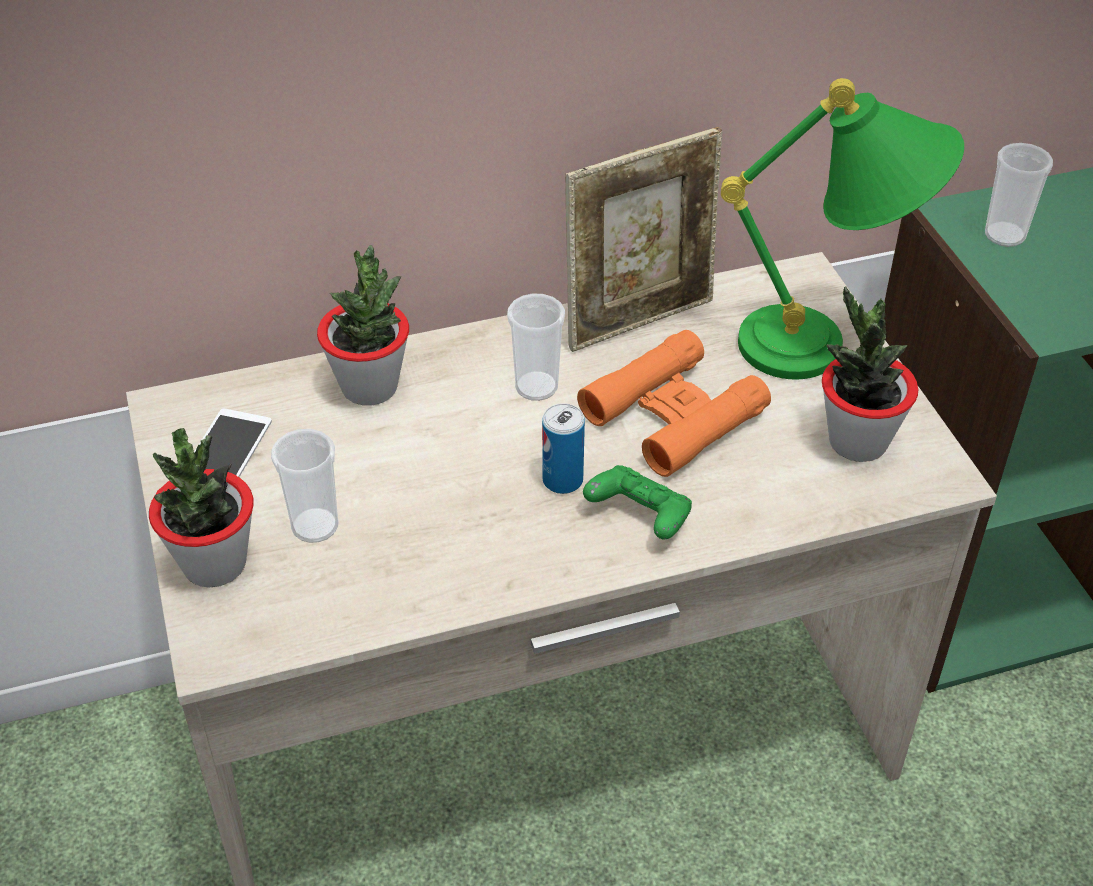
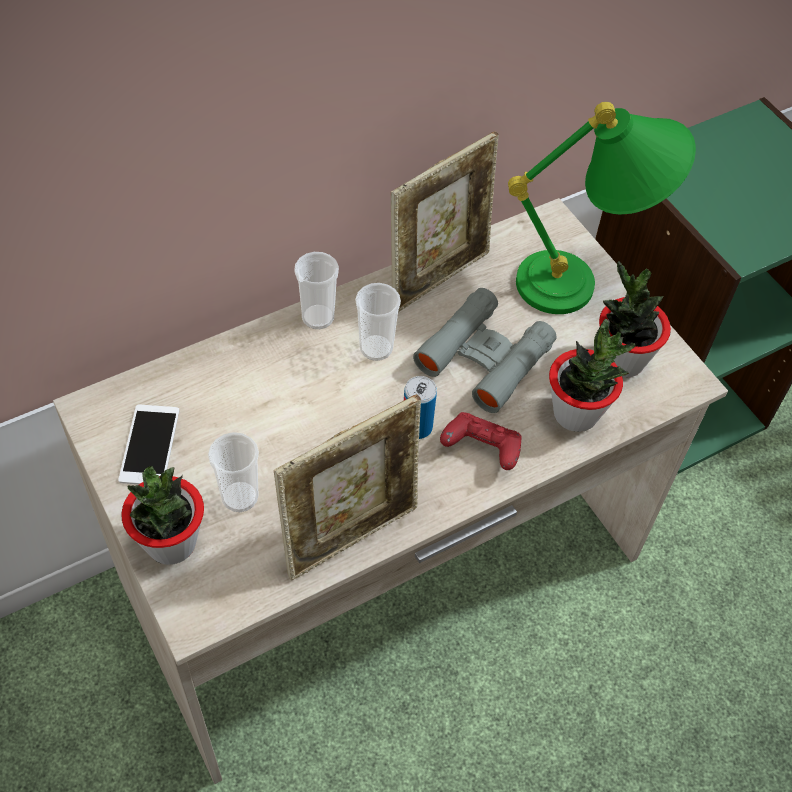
camera: 15 degrees left, 10 degrees up
(370, 387) = (248, 367): potted plant -> potted plant (576, 414)
(441, 590) = (351, 535): none -> picture frame
(639, 517) = (481, 449): green game controller -> red game controller
(673, 414) = (484, 357): orange binoculars -> grey binoculars
(1004, 235) = (695, 174): cup -> cup (318, 317)

